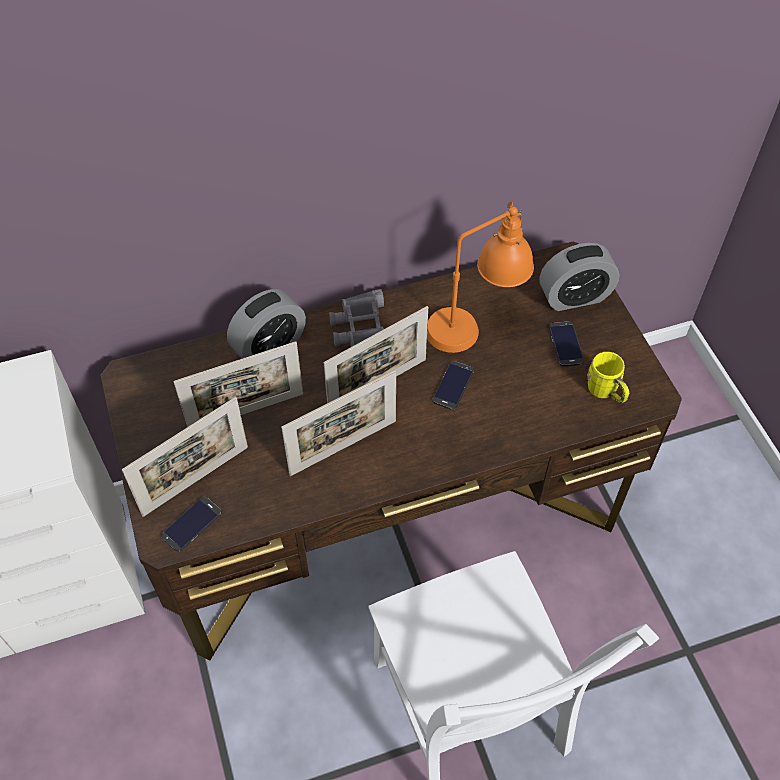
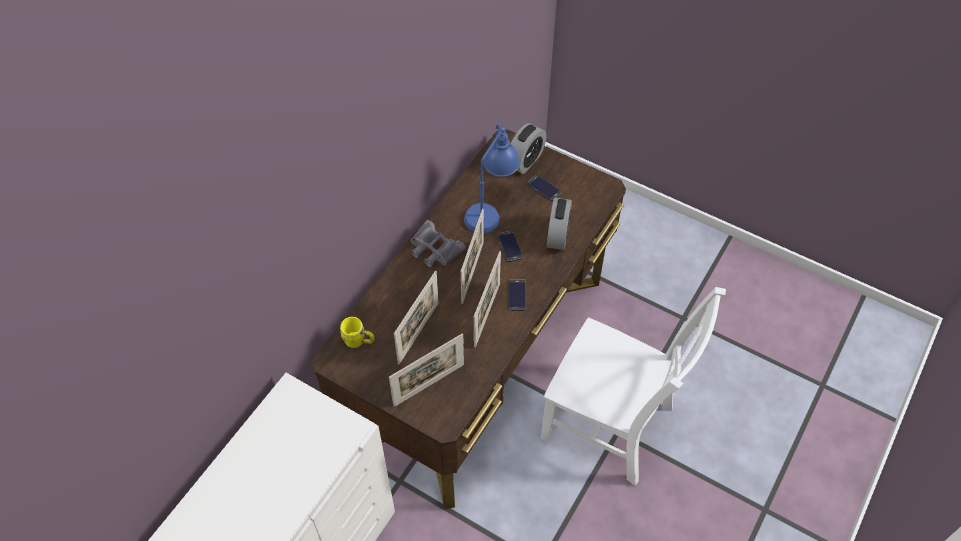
camera: 40 degrees left, 0 degrees up
(191, 524) = (450, 407): phone -> phone (517, 295)
(196, 480) = (429, 385): picture frame -> picture frame turned 45 degrees clockwise
(269, 346) = (394, 291): alarm clock -> alarm clock (558, 235)
(474, 326) = (490, 208): orange table lamp -> blue table lamp
(606, 392) = (585, 200): yellow mug -> yellow mug (359, 341)

